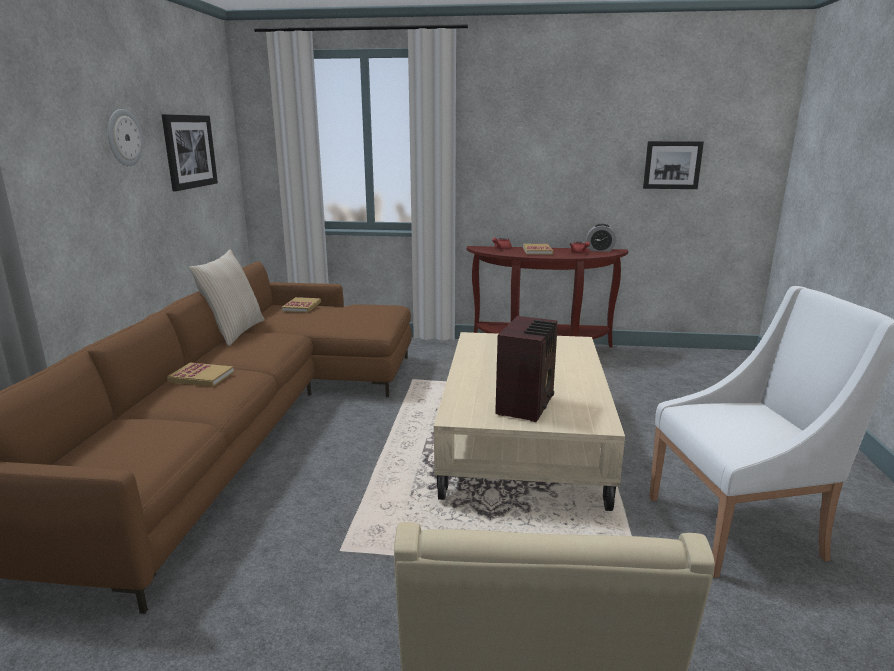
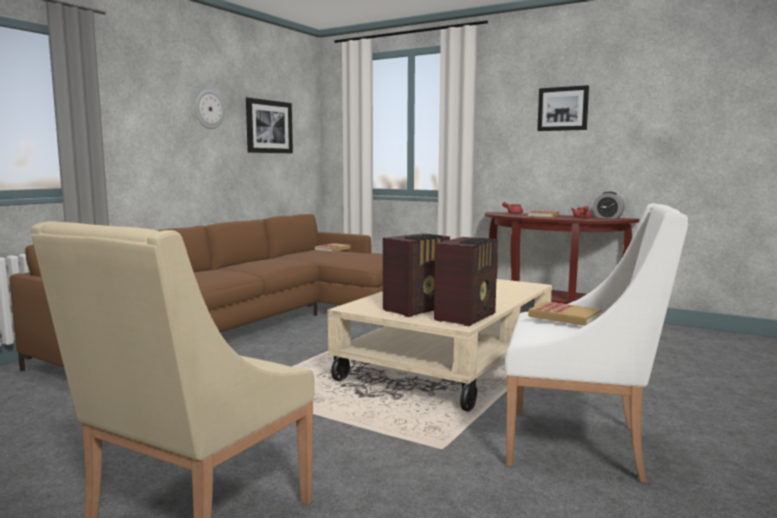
camera: 25 degrees right, 10 degrees down
(201, 377) = (210, 271): book -> book (564, 316)
(234, 332) = (267, 257): beige pillow -> none
(589, 409) = (467, 317): none -> radio
(672, 165) = (684, 134): picture -> picture (563, 109)

